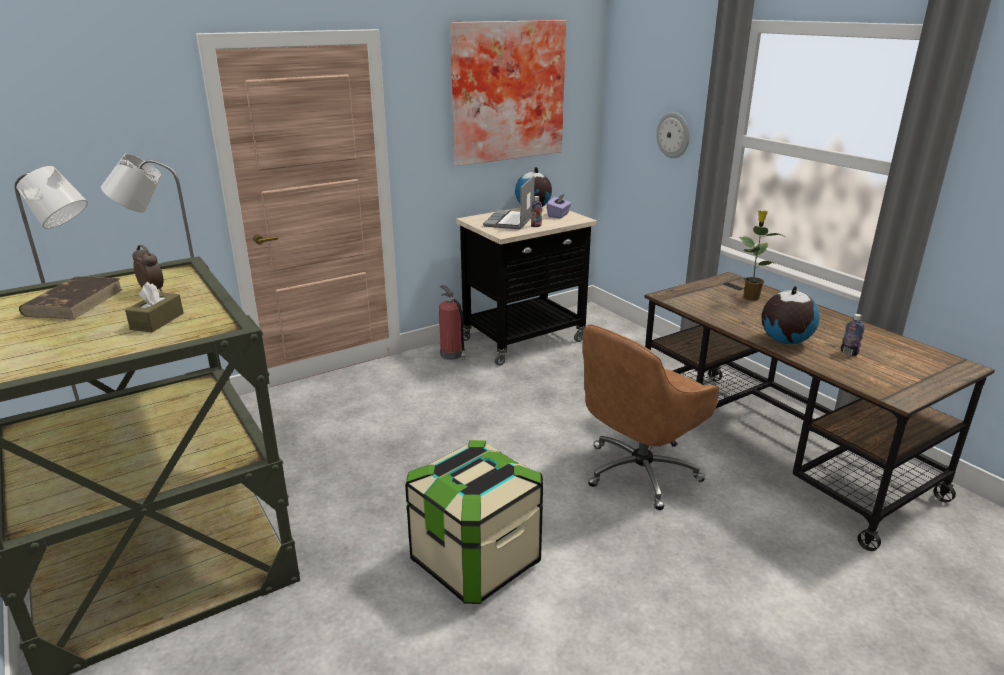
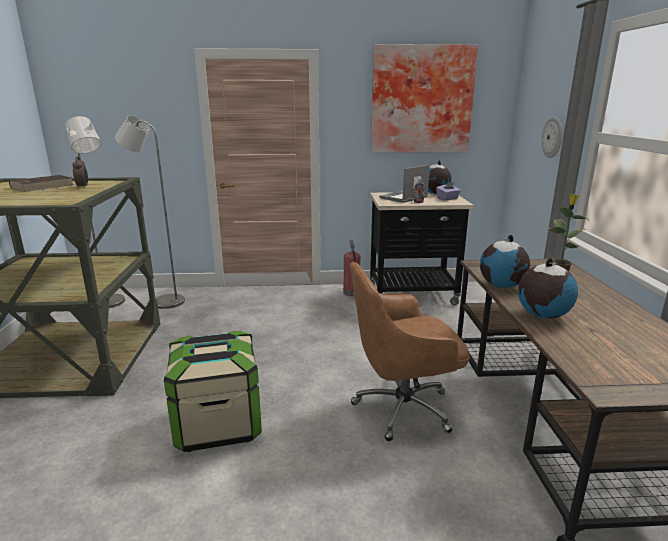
camera: 30 degrees right, 5 degrees down
(157, 321) = (51, 197): brown tissue box -> none
(718, 317) = (502, 286): none -> globe
(849, 353) = (602, 339): bottle -> none

